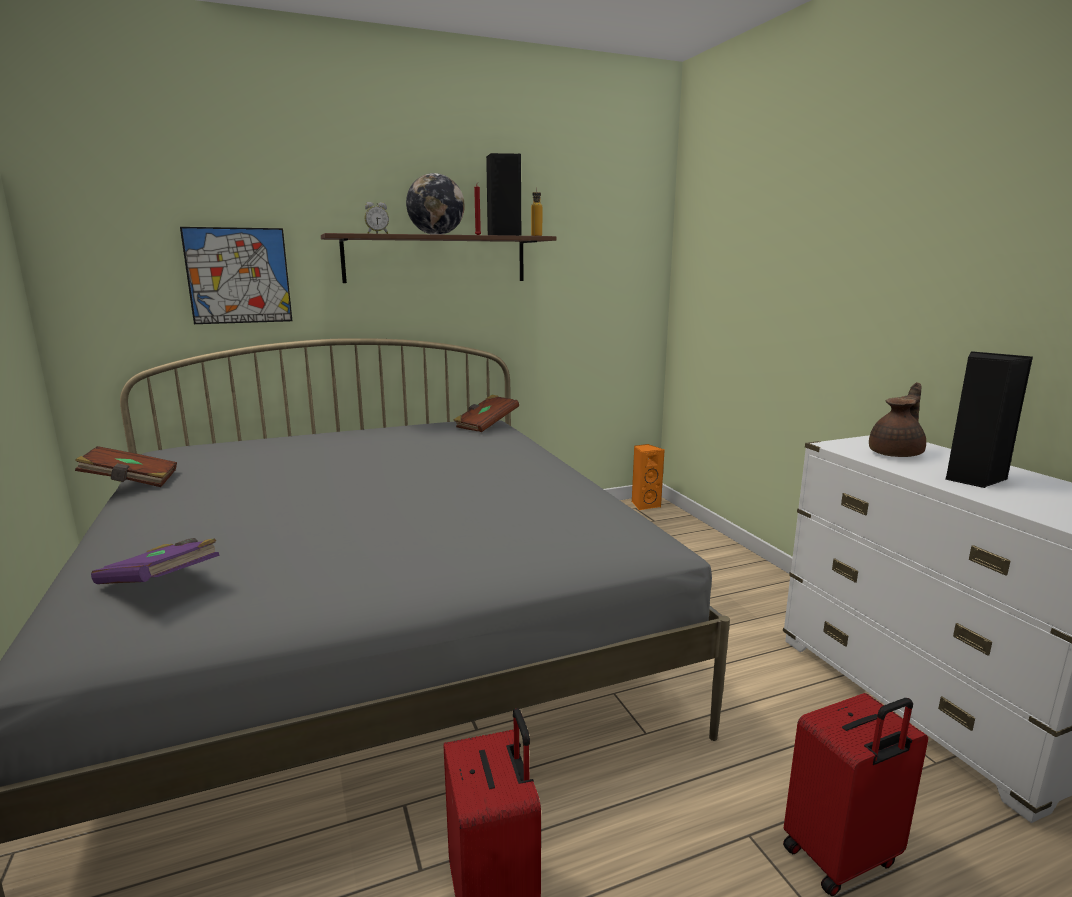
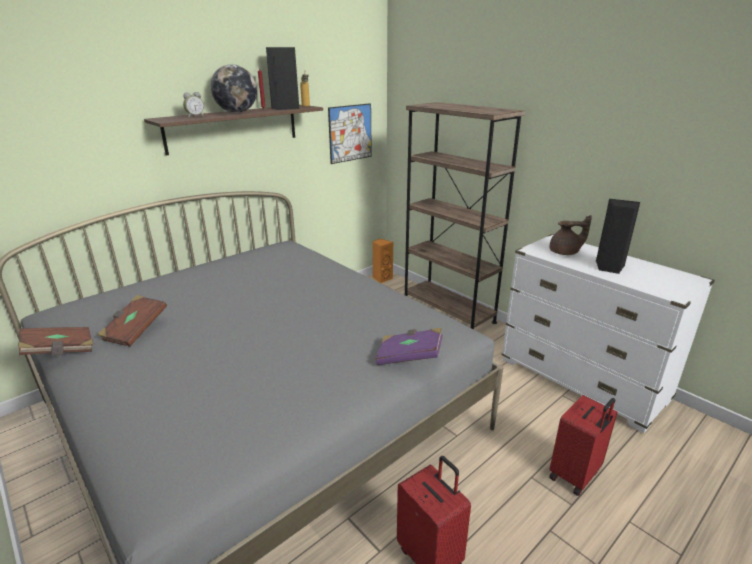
camera: 20 degrees left, 10 degrees up
(161, 584) = (186, 437): purple book -> purple book (409, 357)
(238, 276) = (80, 160): picture -> picture (350, 133)
(486, 425) = (290, 250): brown book -> brown book (135, 330)
(725, 561) = (448, 312): none -> brown bookcase
(897, 454) = (565, 252): brown teapot -> brown teapot turned 60 degrees clockwise

